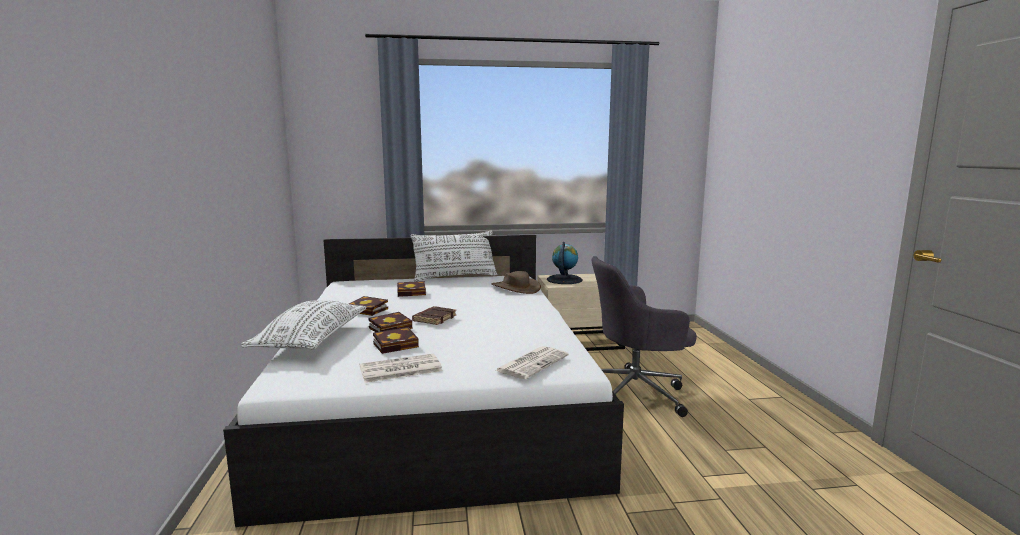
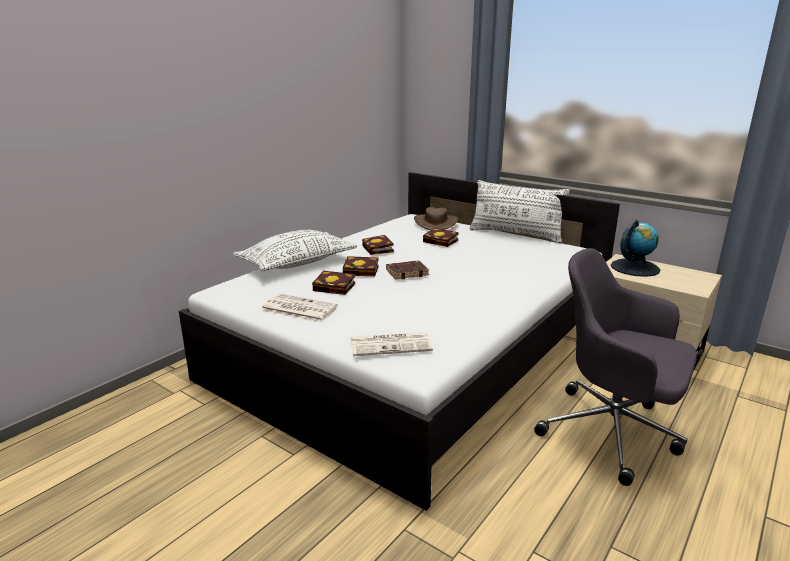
camera: 45 degrees right, 10 degrees up
(515, 288) = (548, 262): brown hat -> brown hat (436, 223)

